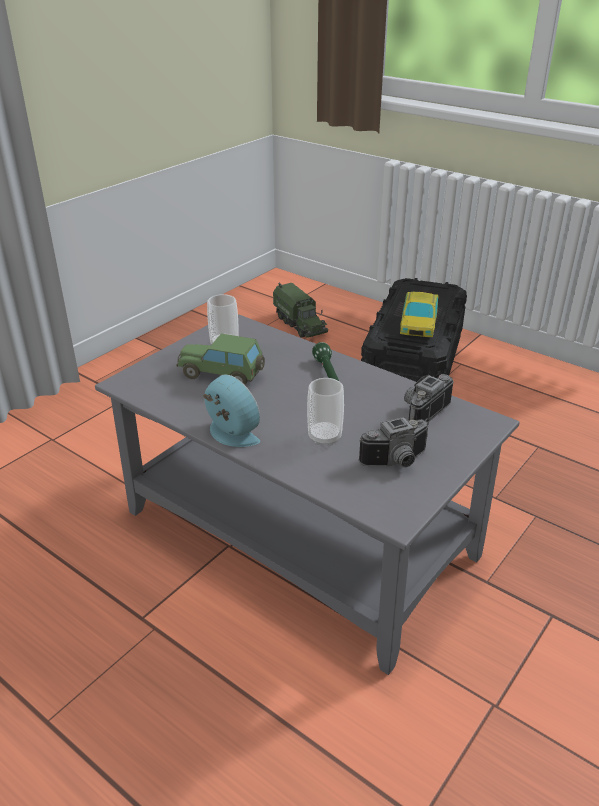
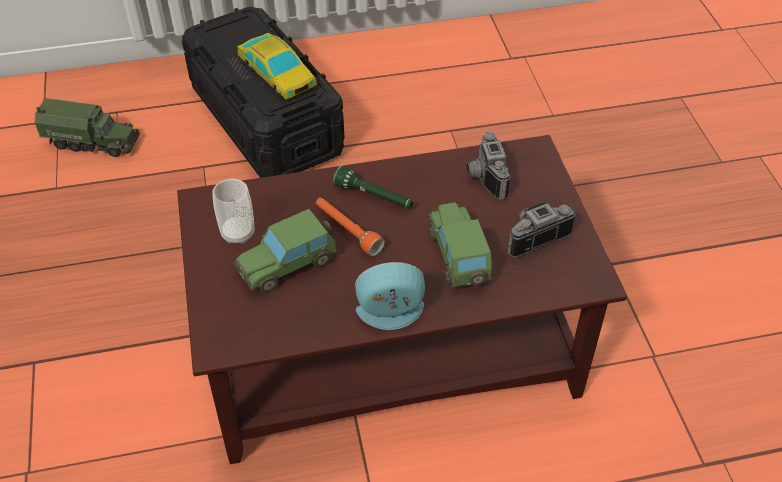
camera: 50 degrees left, 15 degrees up
(282, 381) = (347, 231): none -> orange flashlight
(296, 533) = (388, 353): grey coffee table -> brown coffee table
(324, 437) = (458, 256): cup -> toy car
(397, 462) = (533, 235): camera -> camera turned 135 degrees counterclockwise

